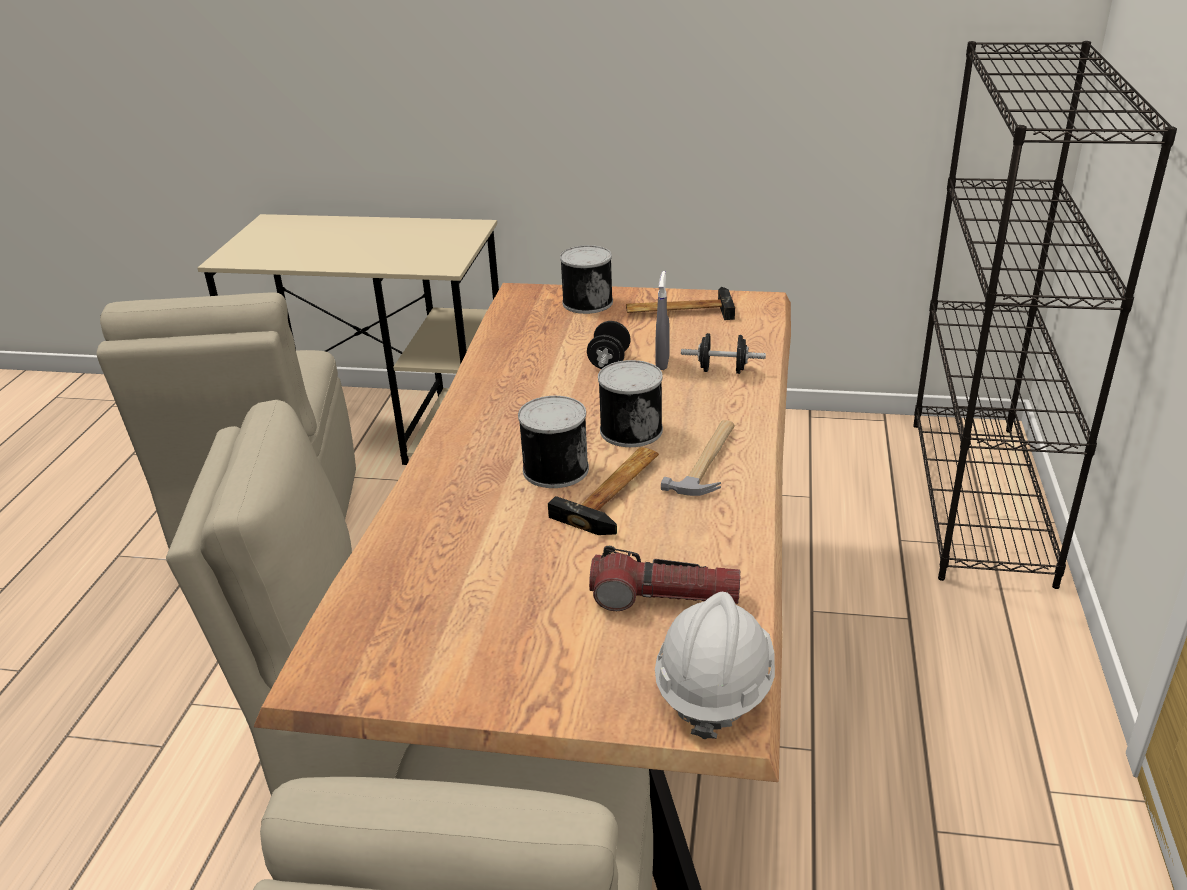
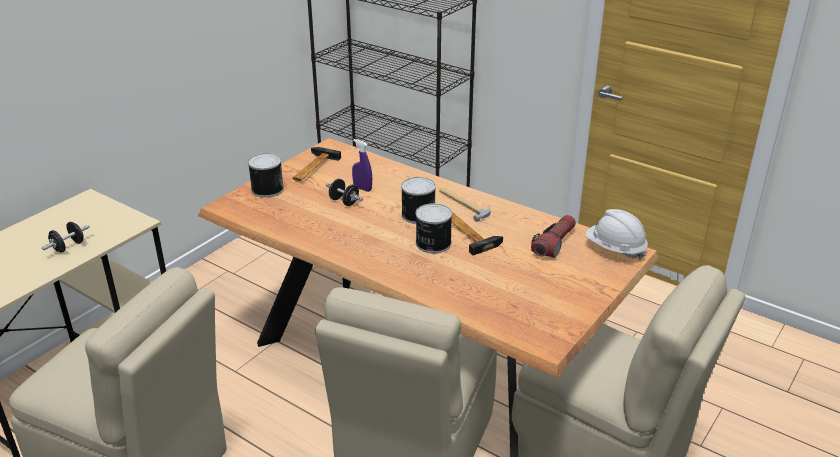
camera: 65 degrees left, 0 degrees up
(662, 363) = (362, 188): grey spray bottle -> purple spray bottle
(722, 370) = (388, 176): black dumbbell -> black dumbbell (68, 247)

